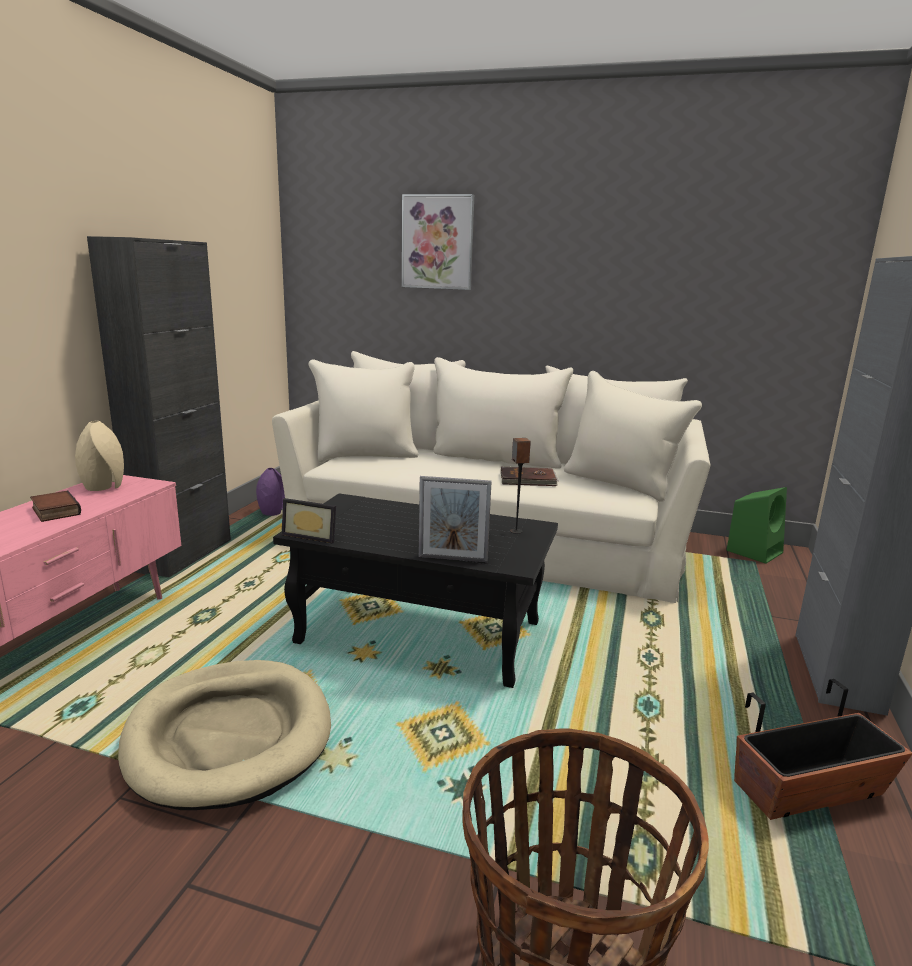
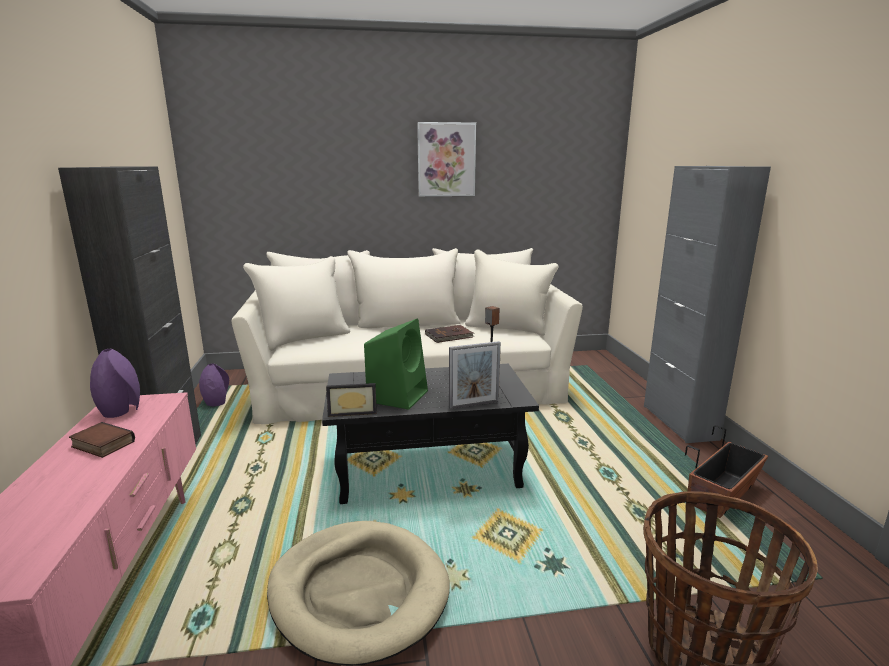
camera: 25 degrees left, 0 degrees up
(105, 487) = (121, 411): beige vase -> purple vase
(437, 242) = (328, 156): picture -> picture (446, 160)
(754, 551) = (580, 358): green speaker -> green speaker (398, 395)

